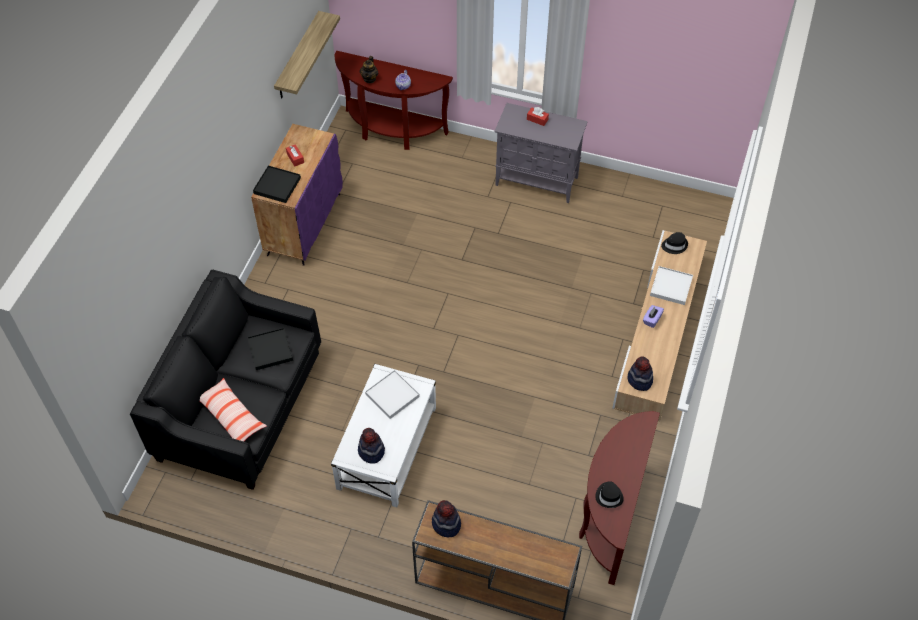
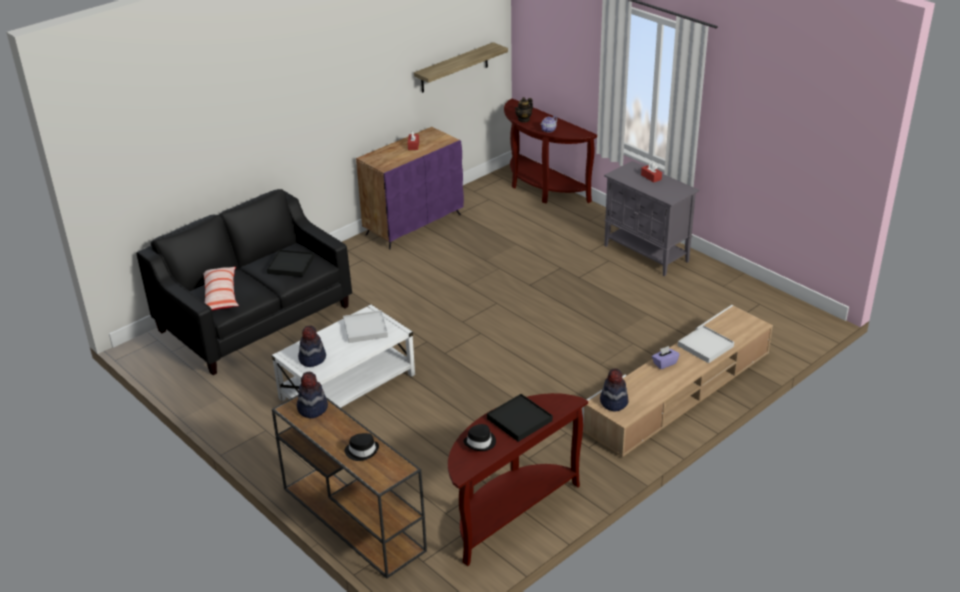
camera: 30 degrees right, 20 degrees down
(277, 185) = (382, 157): black tray -> black tray (519, 419)
(674, 245) = (734, 318): black hat -> black hat (362, 451)

